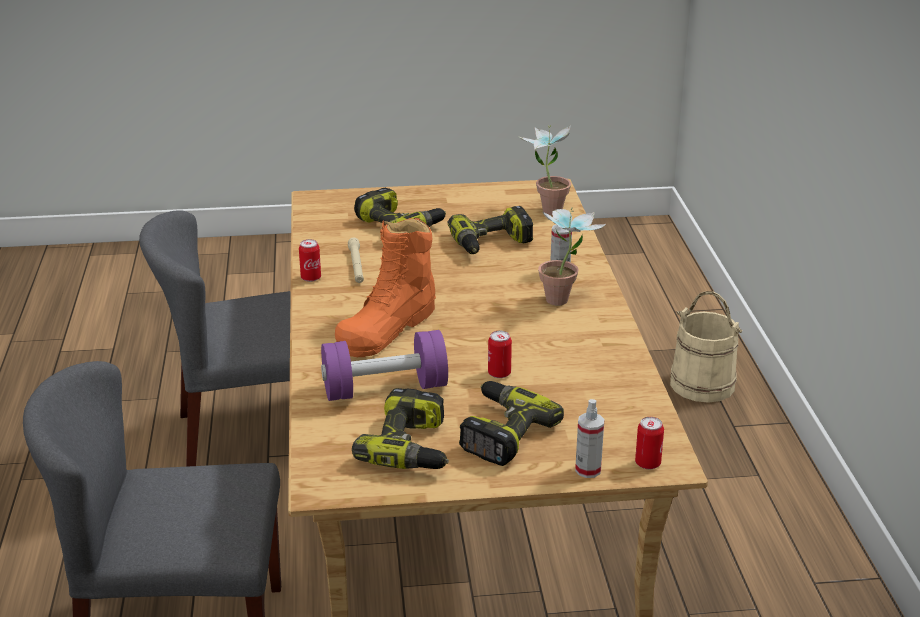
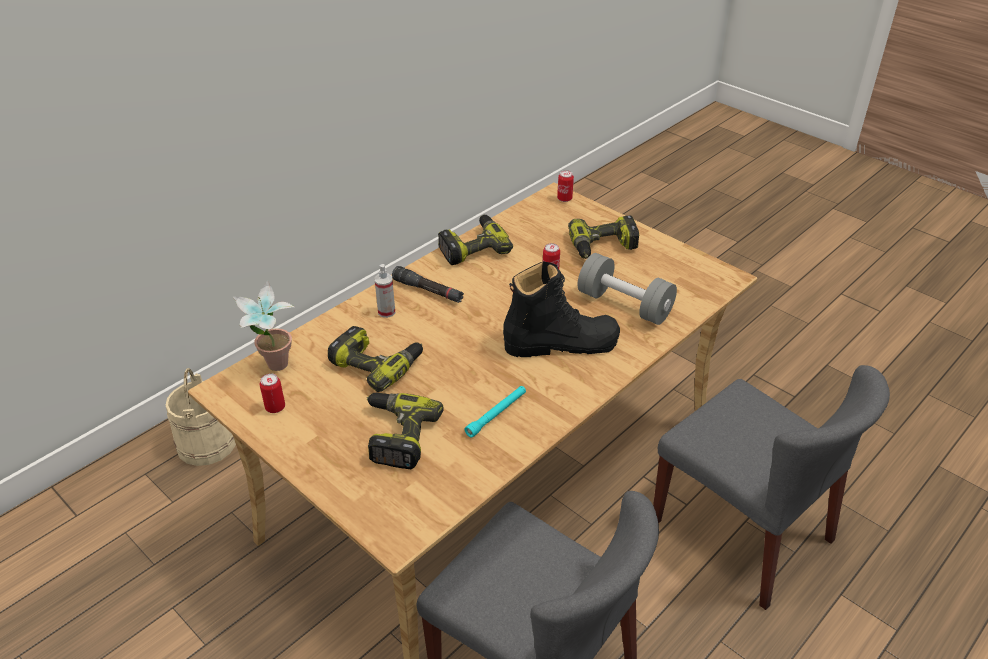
camera: 130 degrees left, 10 degrees up
(311, 278) = (545, 426): can -> can (275, 407)
(356, 266) = (496, 414): beige flashlight -> turquoise flashlight
(385, 389) = (624, 305): purple dumbbell -> grey dumbbell
(387, 328) = (561, 343): orange boot -> black boot
(412, 447) = (657, 267): power drill -> power drill (473, 247)
(565, 299) = (428, 291): potted plant -> black flashlight
(588, 470) = (594, 211): spray bottle -> none

